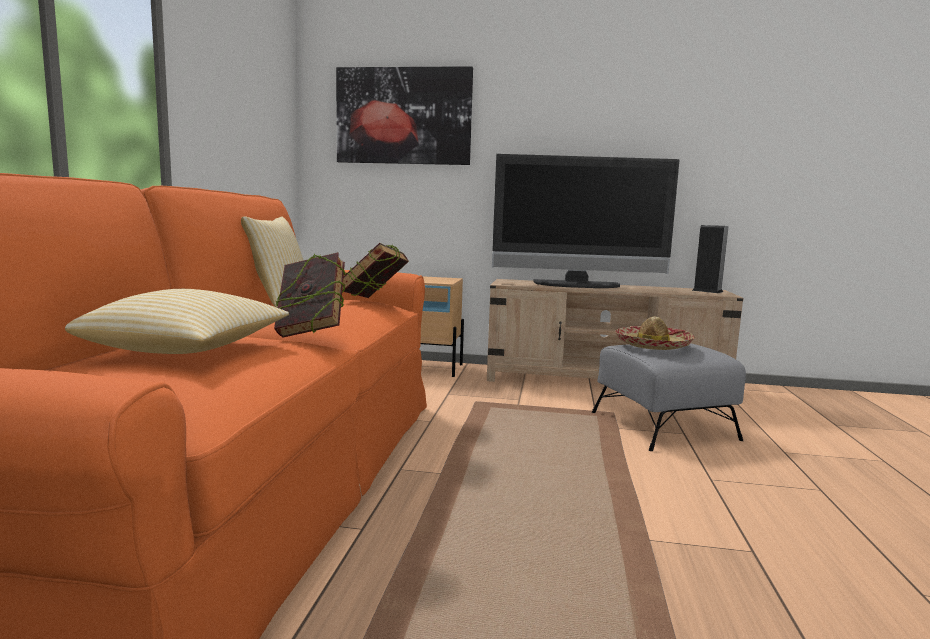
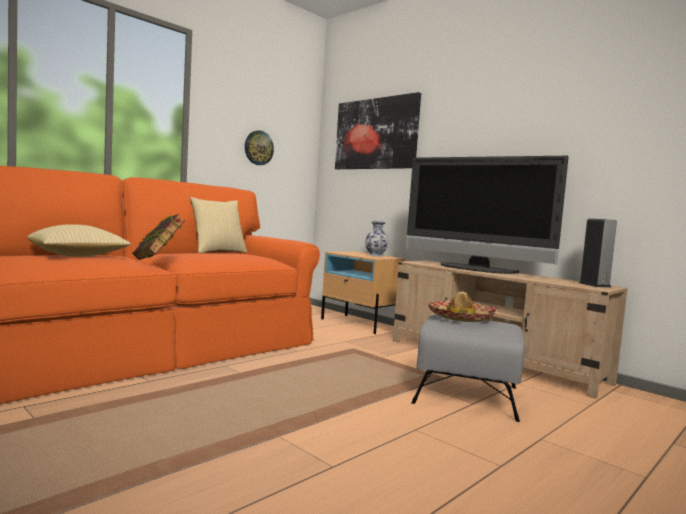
camera: 35 degrees right, 5 degrees down
(245, 128) = (258, 148): none -> wall clock
(373, 301) = (261, 256): book -> none
(429, 278) = (376, 255): none -> vase

